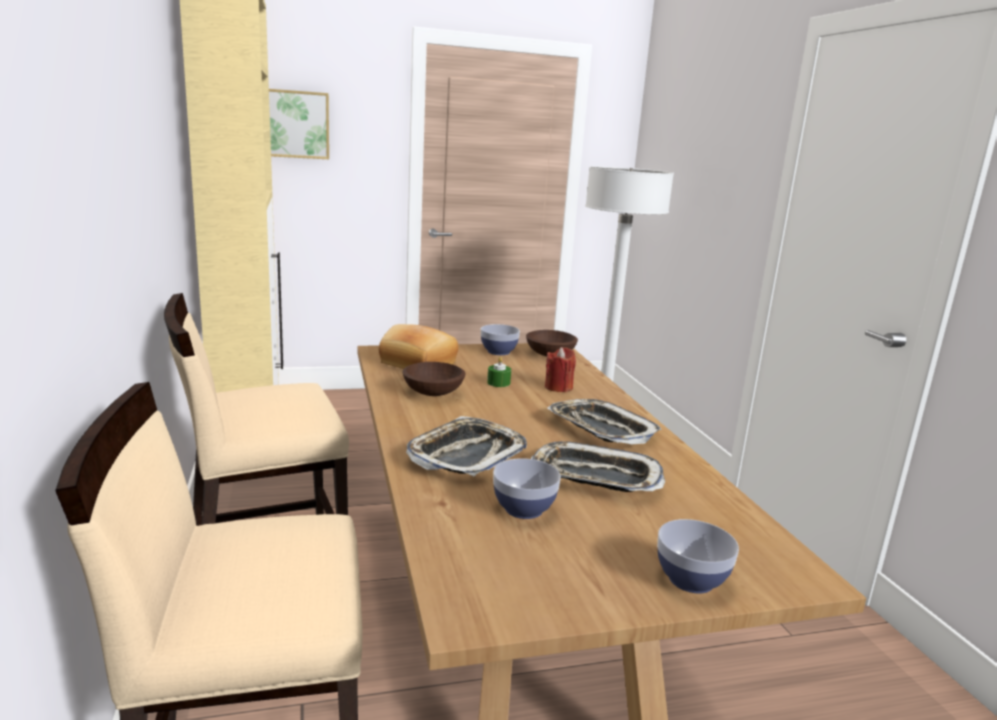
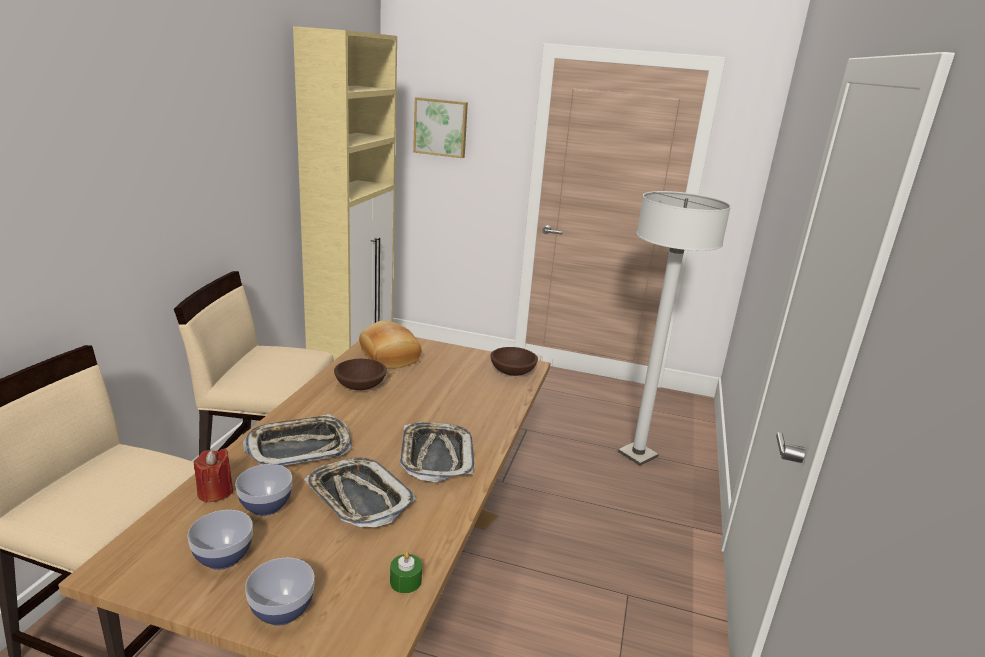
camera: 30 degrees right, 5 degrees up
(498, 352) = (472, 359): bowl -> bowl (223, 557)
(498, 383) = (424, 389): green candle -> green candle (405, 581)
(558, 387) = (466, 406): red candle -> red candle (215, 492)

